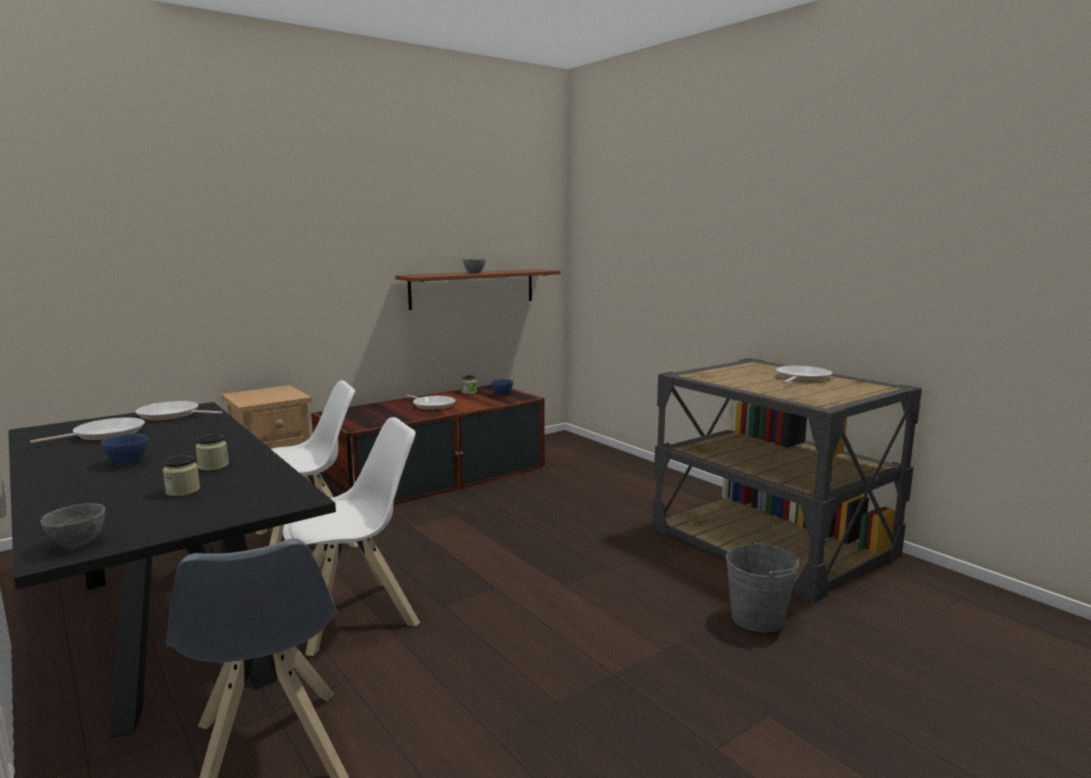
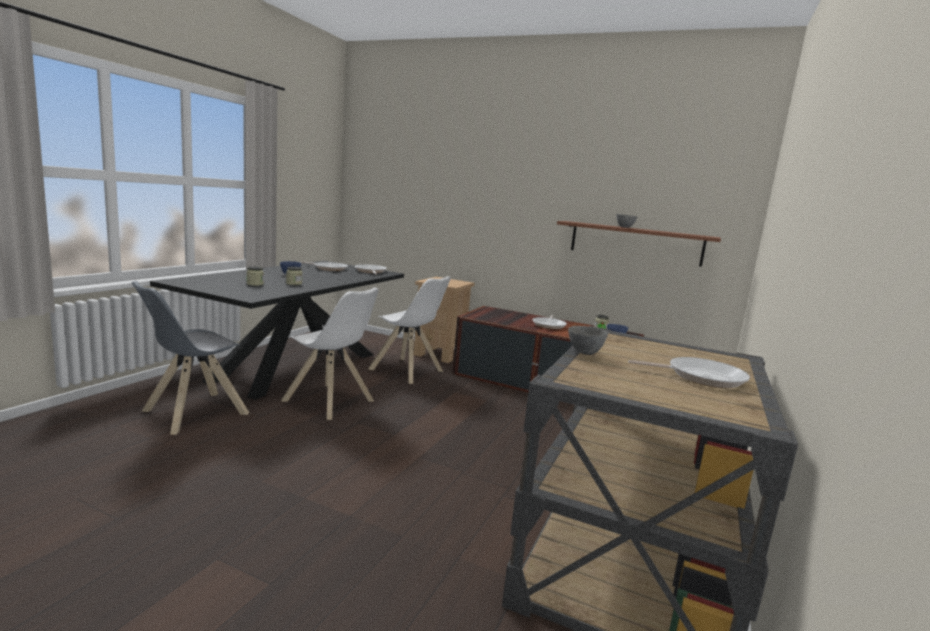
camera: 60 degrees right, 0 degrees up
(79, 544) = (184, 281): grey bowl -> grey bowl (585, 353)
(757, 618) = (436, 565): grey bucket -> none

